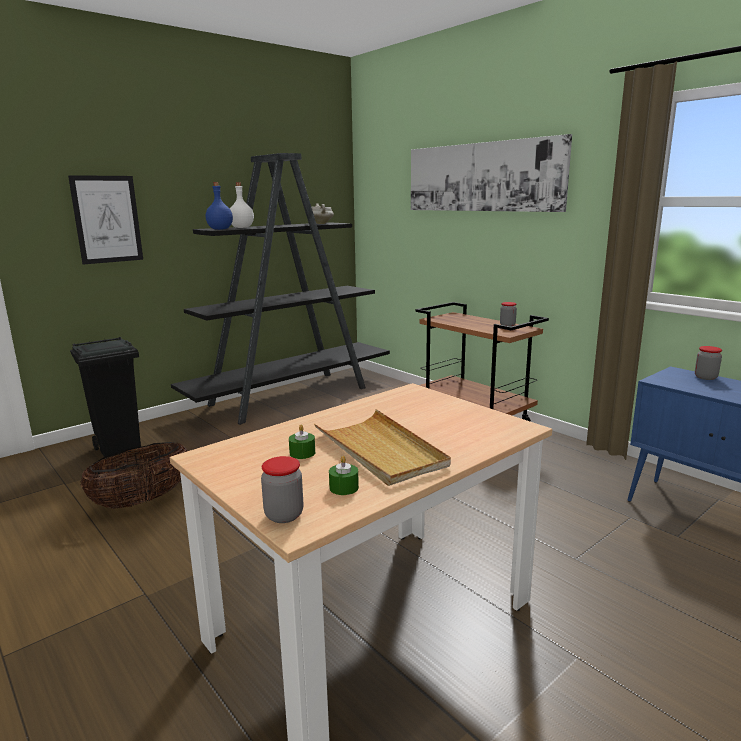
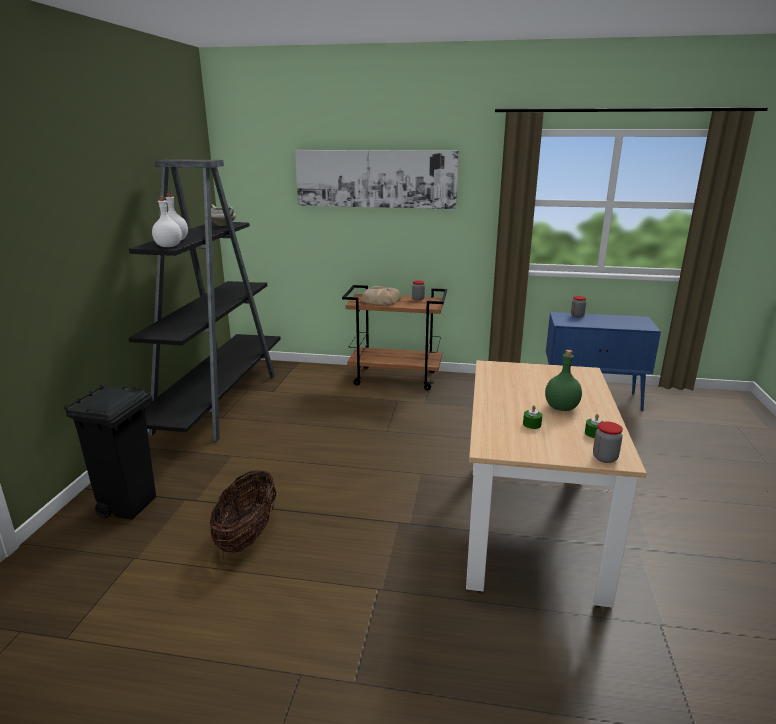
camera: 40 degrees left, 5 degrees up
(107, 219) = (47, 251): picture -> none
(220, 229) = (168, 246): blue bottle -> white bottle
(380, 450) = (562, 408): beige tray -> green bottle
(464, 320) = (380, 300): none -> bread

